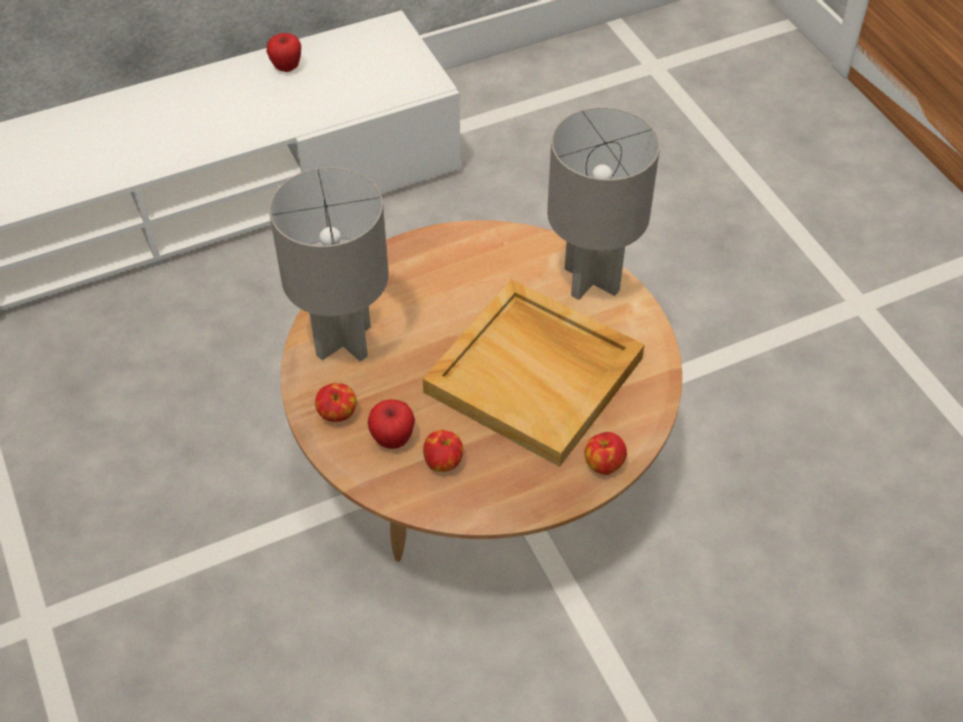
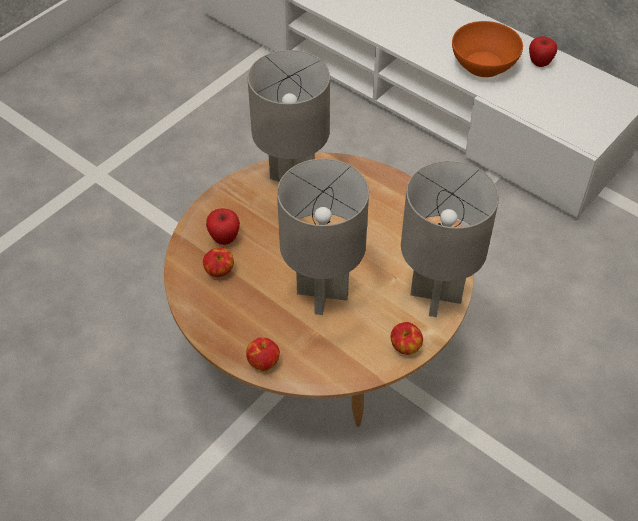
camera: 65 degrees right, 0 degrees up
(252, 111) = (484, 65): none -> orange bowl
(337, 414) = (230, 204): apple -> apple (405, 347)
(536, 375) = (323, 295): beige tray -> grey table lamp

